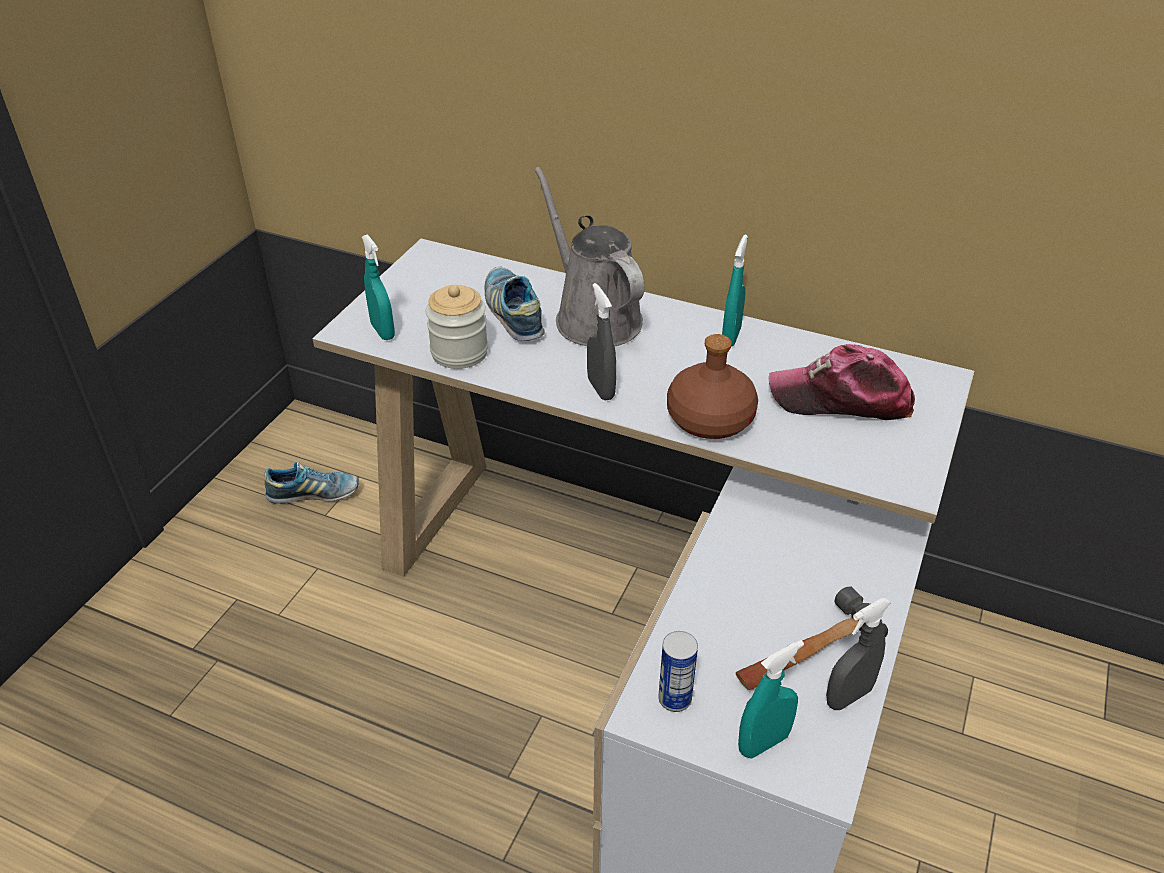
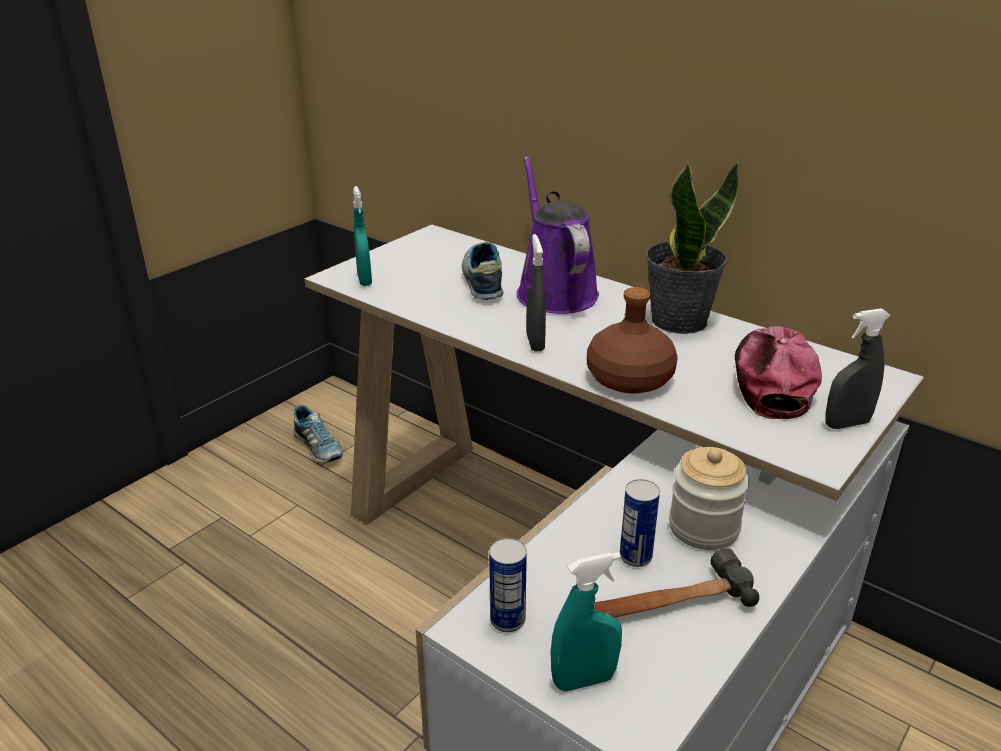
camera: 15 degrees right, 10 degrees down
(314, 494) = (318, 447): shoe -> shoe turned 45 degrees clockwise
(459, 352) = (421, 302): jar -> jar (703, 528)
(593, 317) = (554, 291): grey watering can -> purple watering can
(731, 337) = (678, 320): turquoise spray bottle -> potted plant
(764, 607) = (635, 556): none -> can
(841, 399) = (770, 380): cap -> cap turned 75 degrees clockwise
(848, 696) = (695, 655): grey spray bottle -> grey spray bottle (846, 424)

